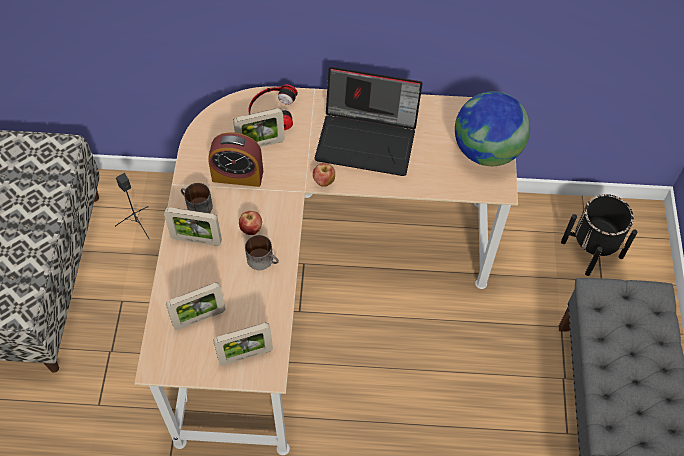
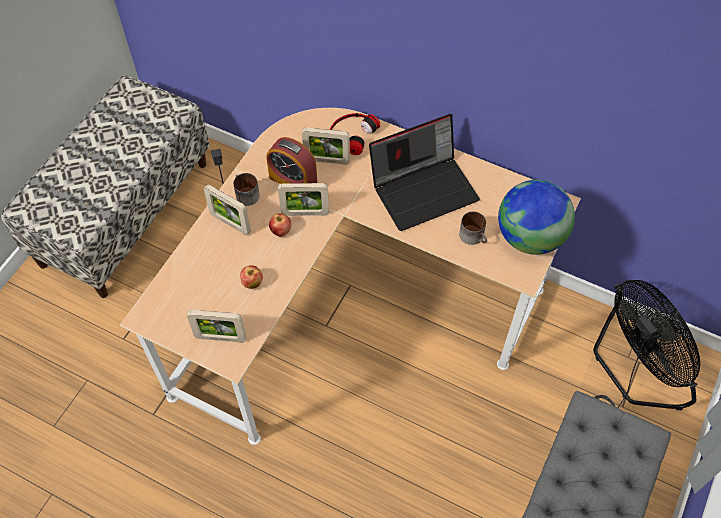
camera: 25 degrees right, 0 degrees up
(199, 318) = (199, 291): picture frame -> picture frame (305, 213)
(263, 259) = (278, 261): mug -> mug (474, 236)
(324, 181) = (365, 212): apple -> apple (252, 283)
(368, 139) = (424, 189): laptop -> laptop turned 60 degrees counterclockwise
(592, 249) = (627, 374): black planter -> black fan

